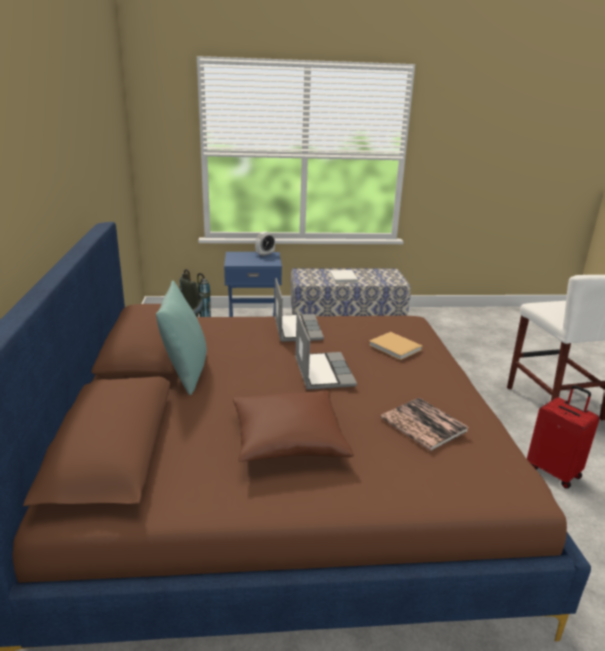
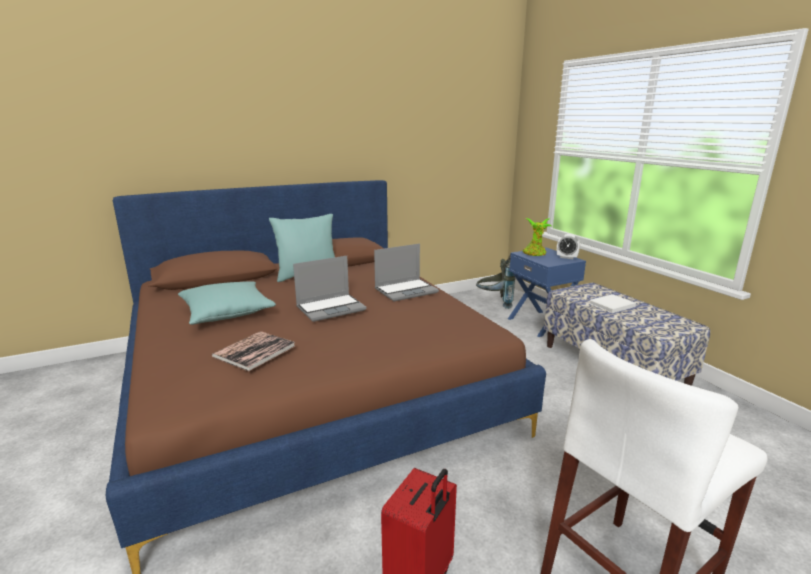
camera: 70 degrees right, 5 degrees down
(242, 260) = (535, 254): none -> potted plant
(288, 440) = (227, 313): brown pillow -> turquoise pillow
(396, 348) = (407, 330): beige book -> none

